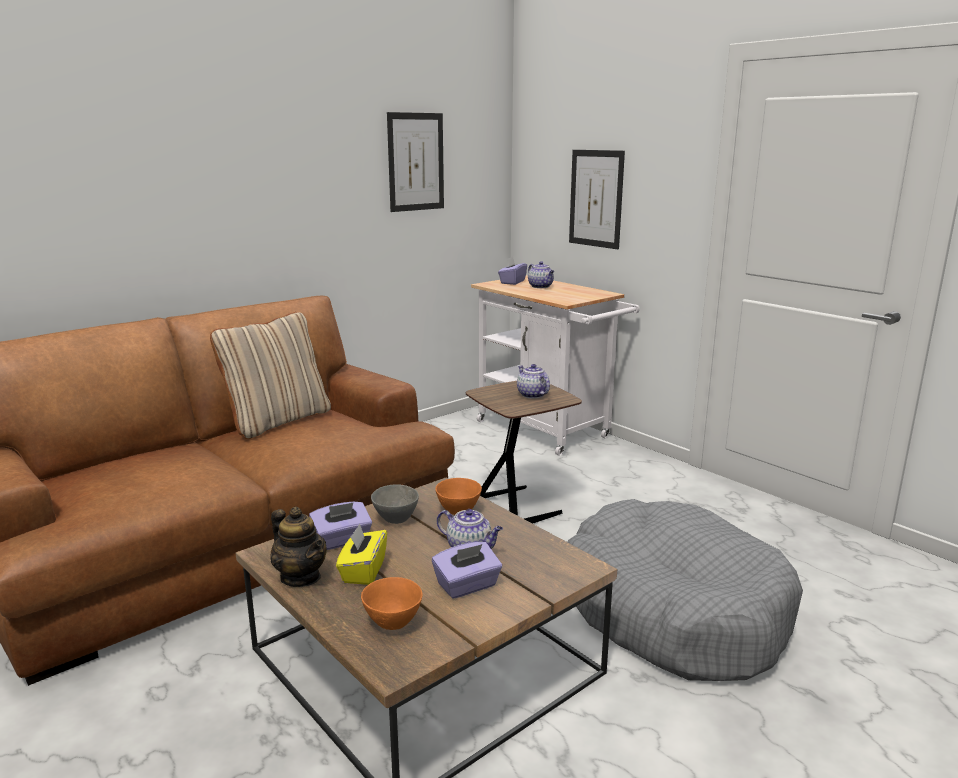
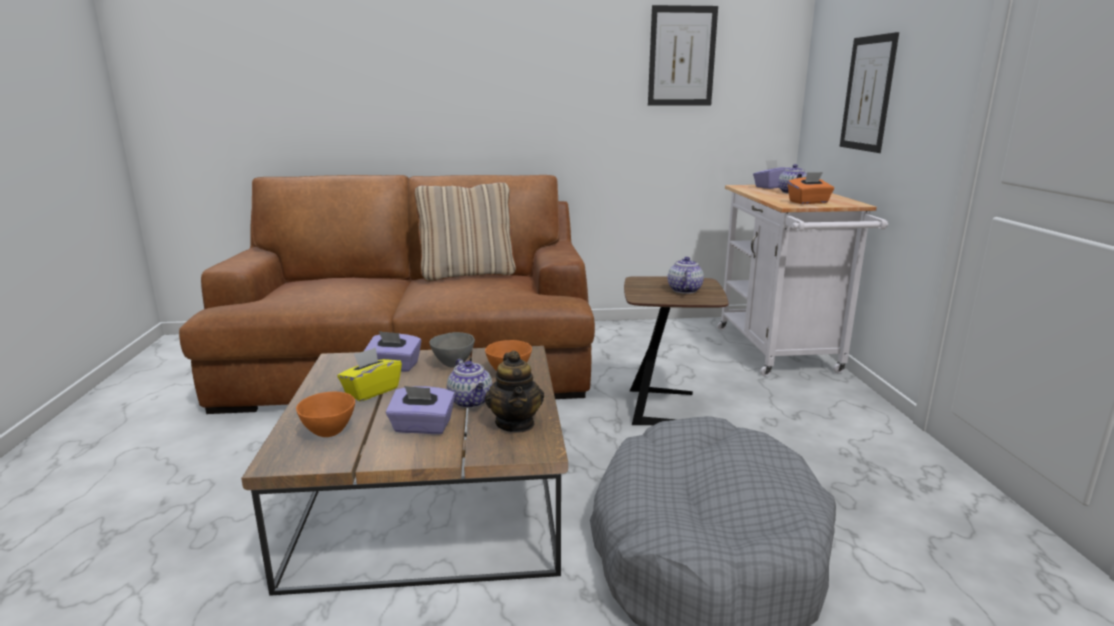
camera: 35 degrees right, 0 degrees up
(301, 577) = (329, 381): teapot -> teapot (515, 423)
(573, 296) = (808, 202): none -> orange tissue box

